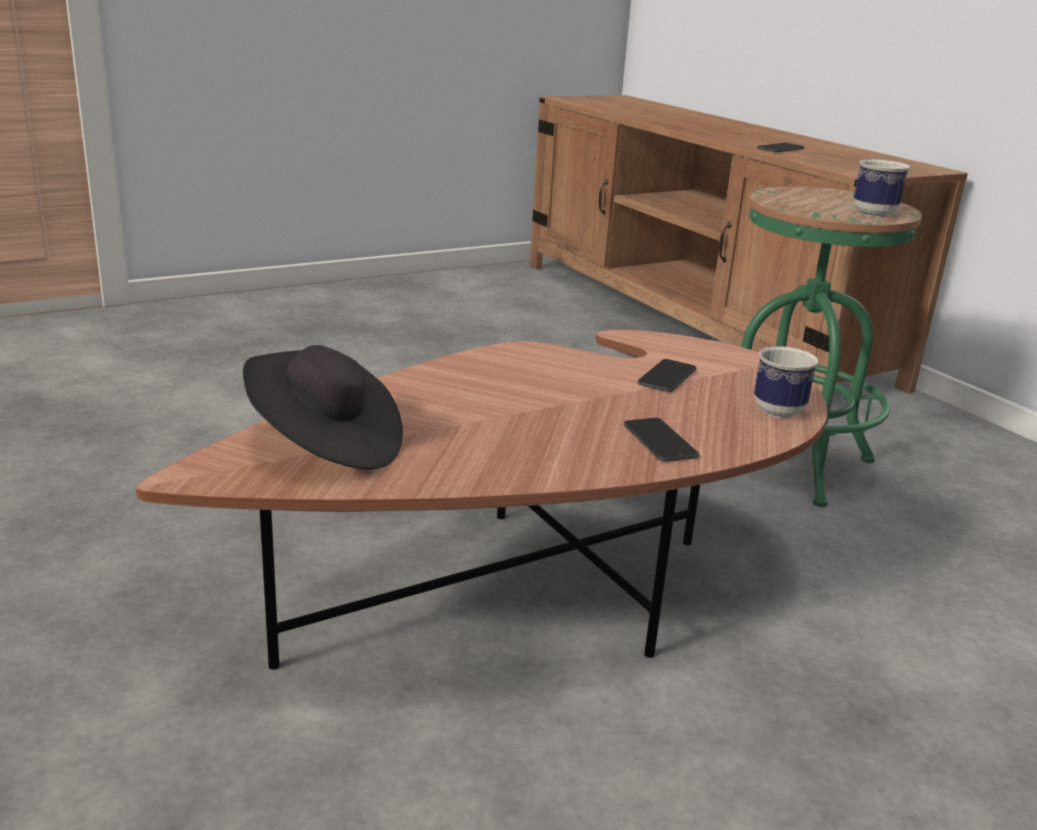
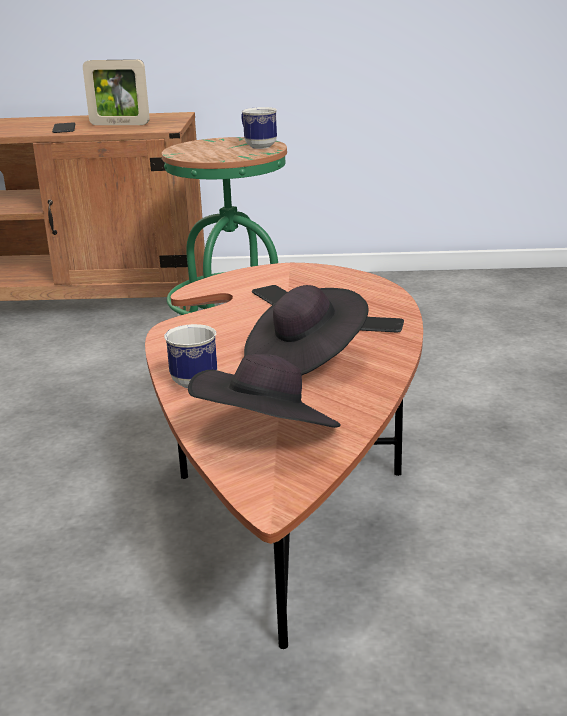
camera: 55 degrees left, 0 degrees up
(521, 425) = (305, 360): none -> black hat
(778, 408) = (355, 283): mug -> mug (189, 380)
(841, 159) = (119, 124): none -> picture frame

